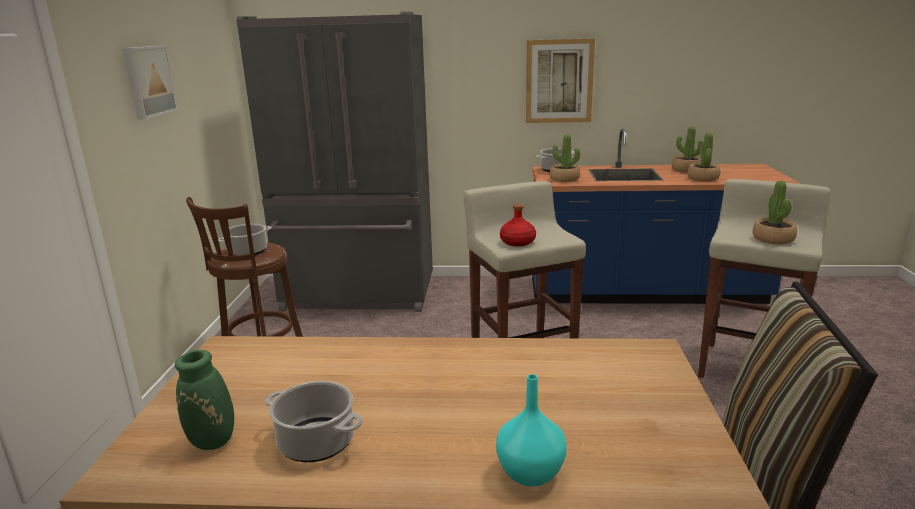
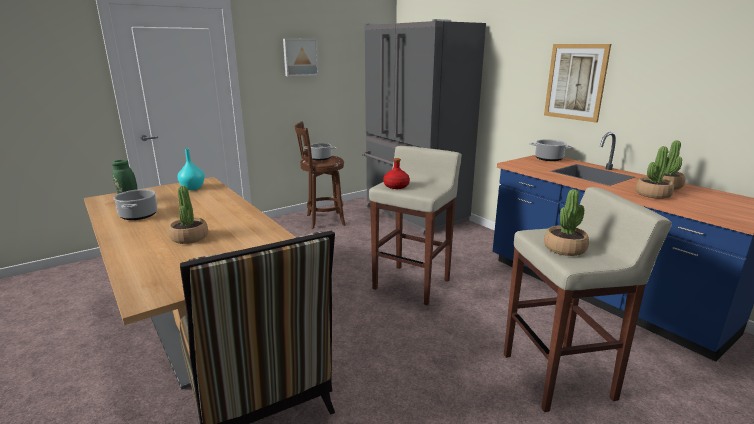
camera: 50 degrees right, 0 degrees up
(529, 474) = (135, 255): turquoise vase -> turquoise vase (192, 188)
(564, 179) = (531, 164): potted plant -> potted plant (189, 237)

